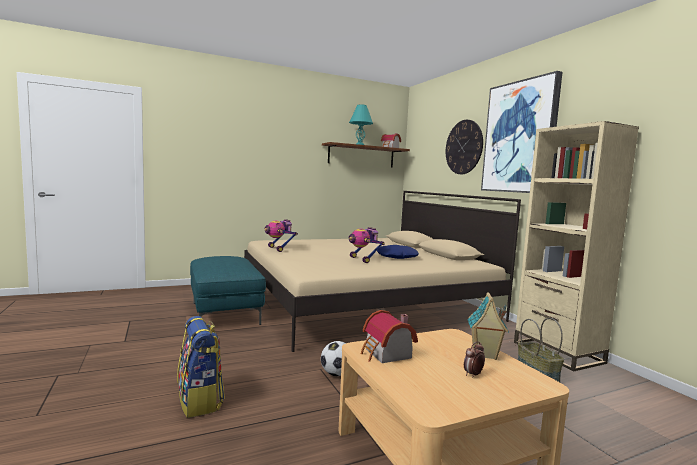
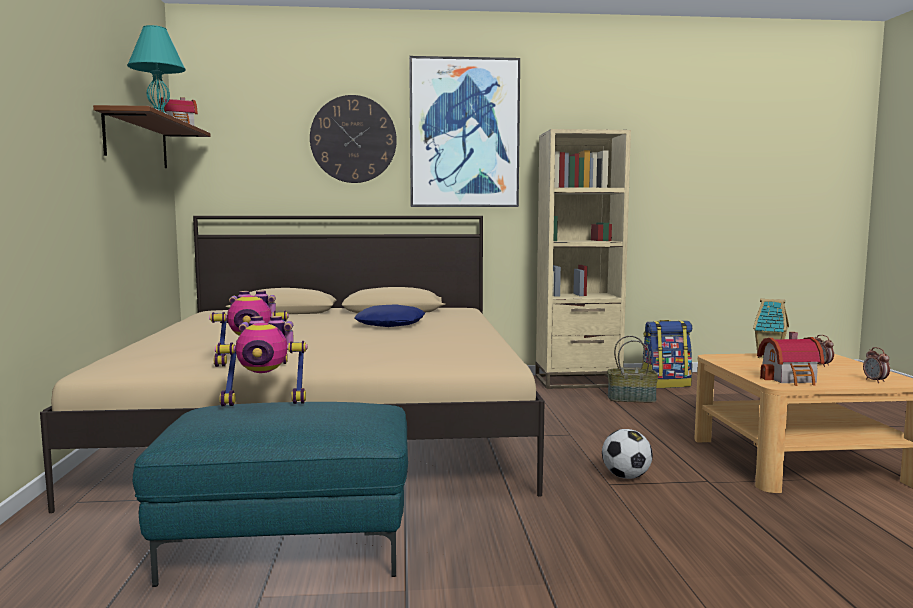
camera: 70 degrees left, 0 degrees up
(200, 401) = (722, 573): backpack -> backpack (665, 384)
(363, 259) = (404, 336): toy robot -> toy robot (265, 401)
(416, 393) = (875, 381): none -> alarm clock

